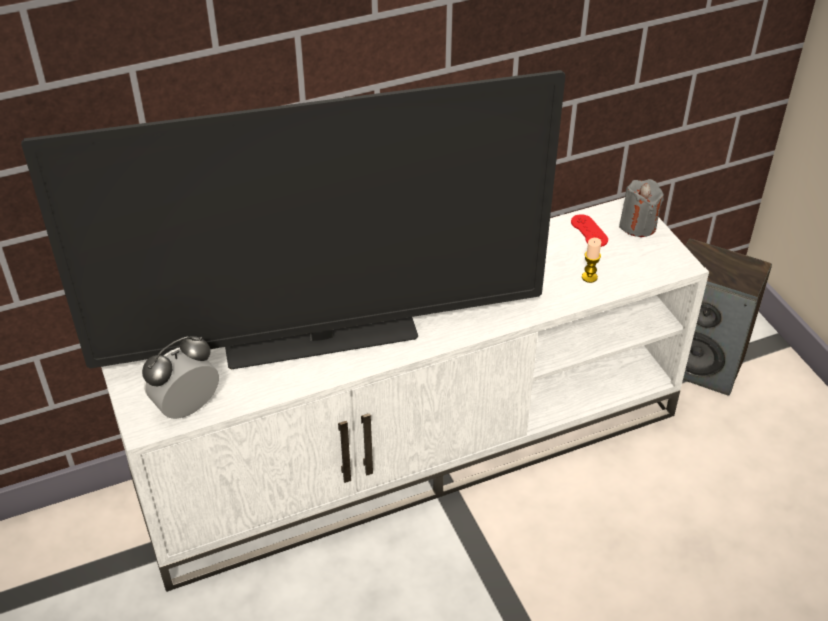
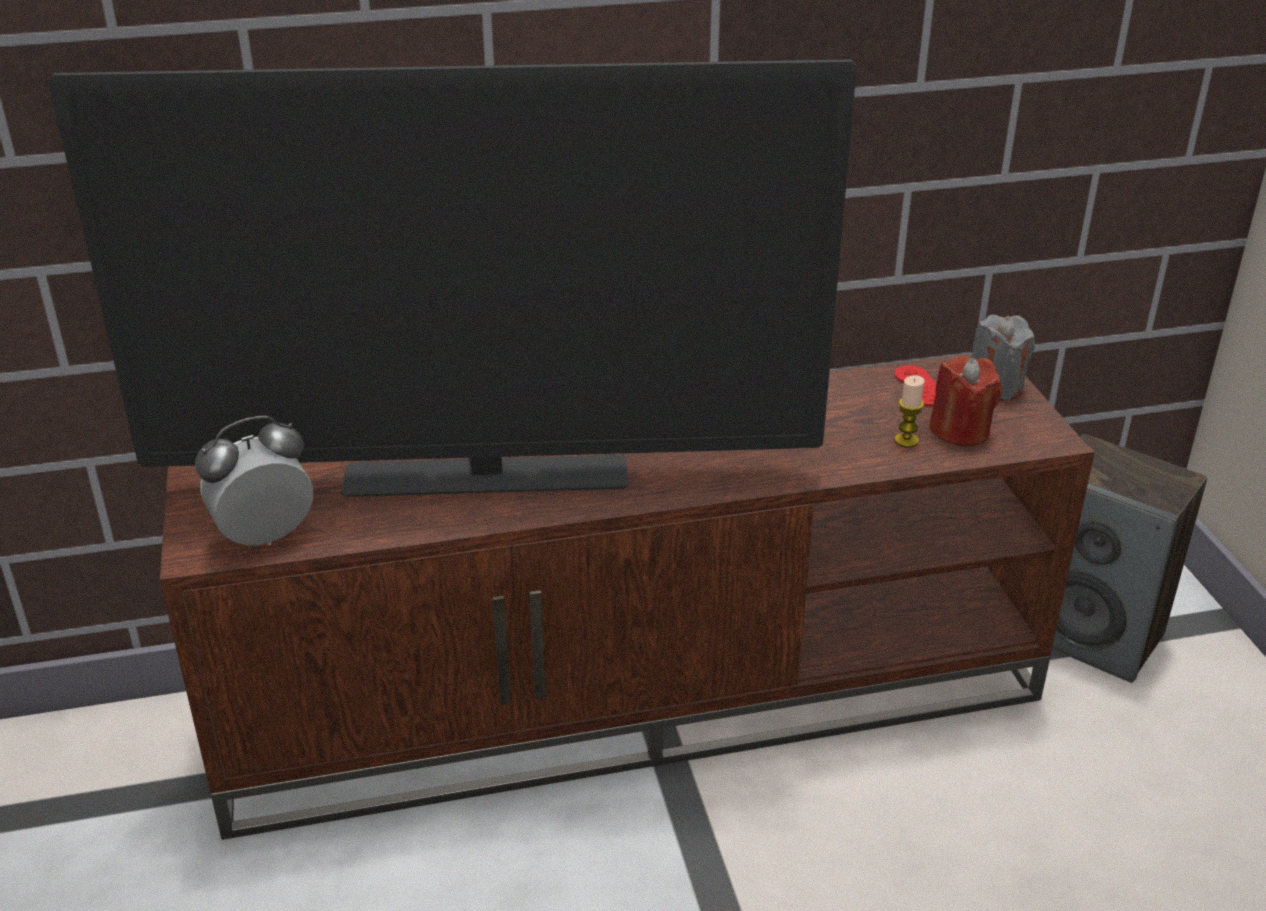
camera: 10 degrees right, 10 degrees down
(414, 448) = (635, 695): white tv stand -> brown tv stand
(622, 265) = (960, 431): none -> red candle

